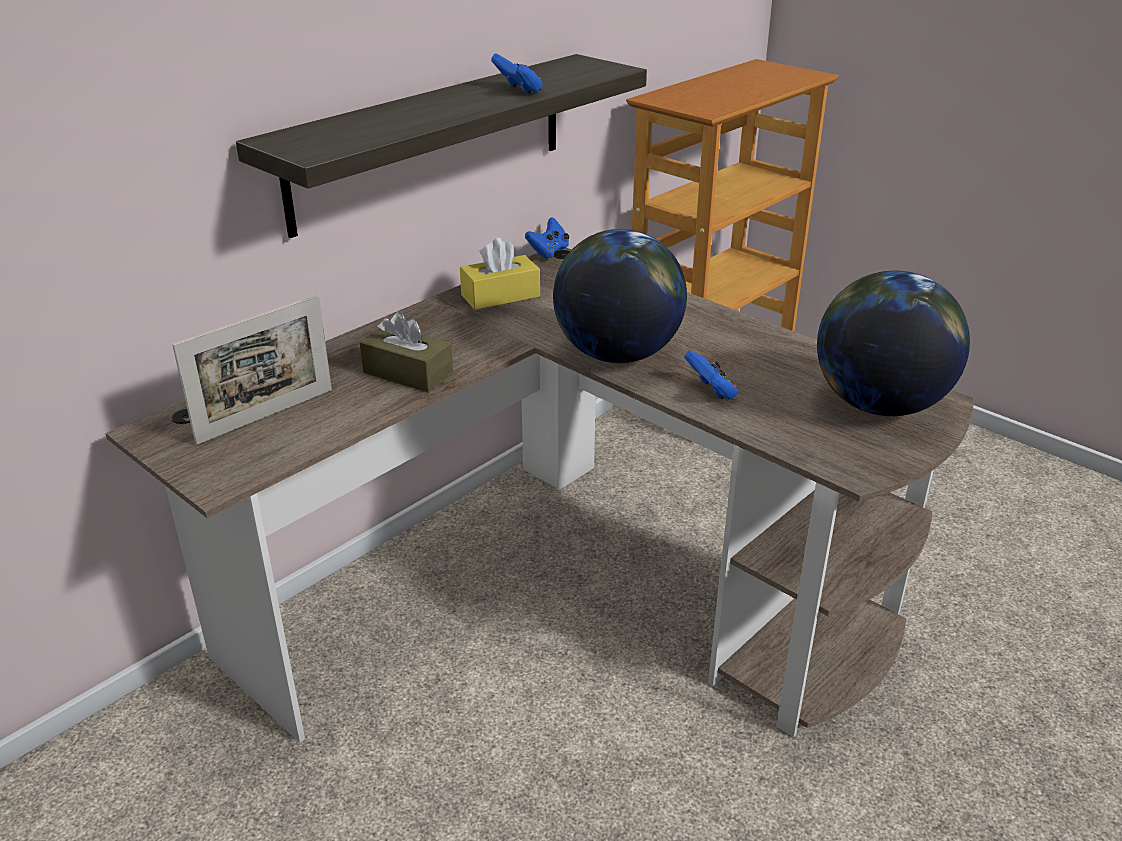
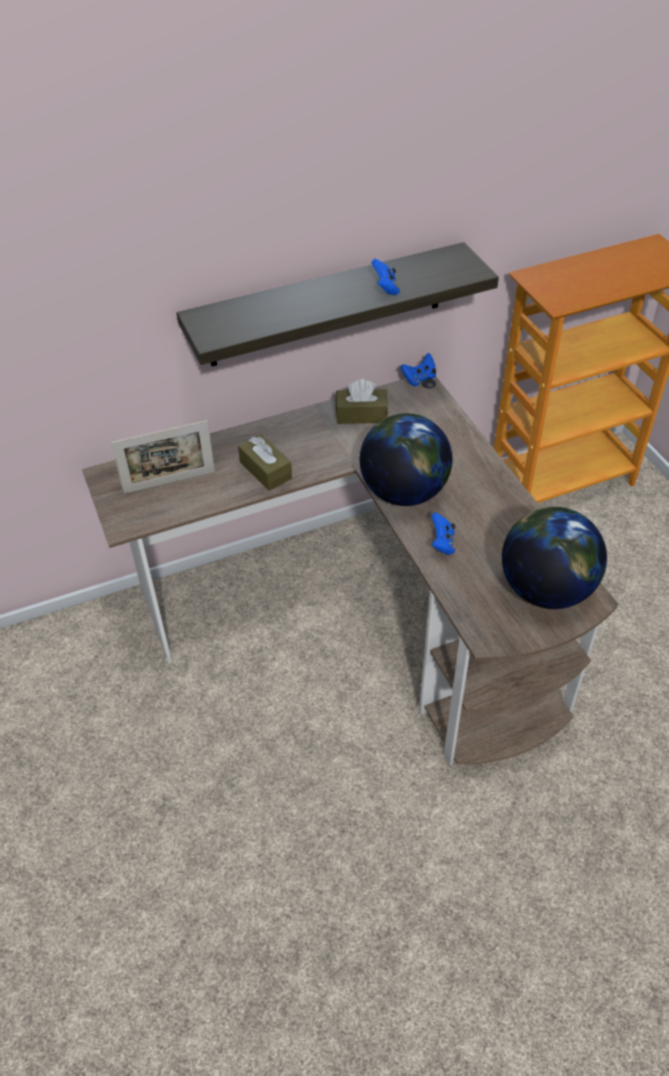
camera: 25 degrees right, 15 degrees up
(500, 296) = (361, 415): yellow tissue box -> brown tissue box

